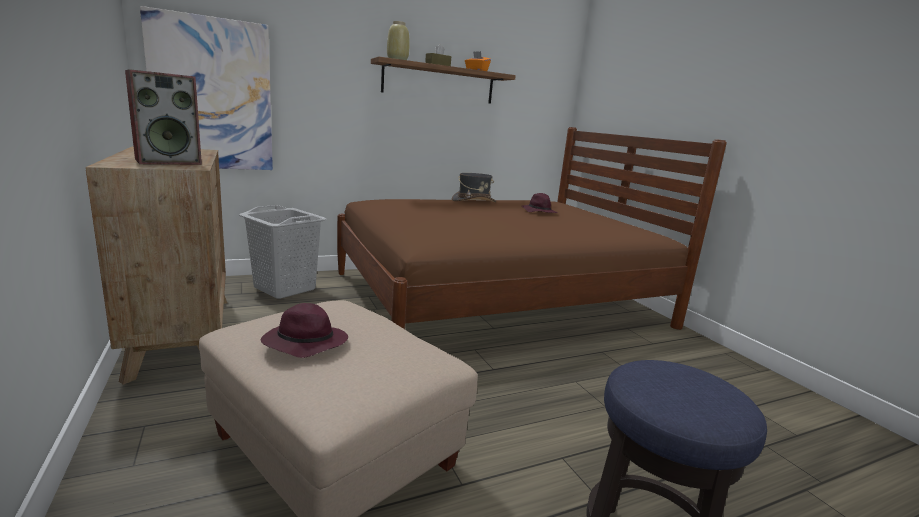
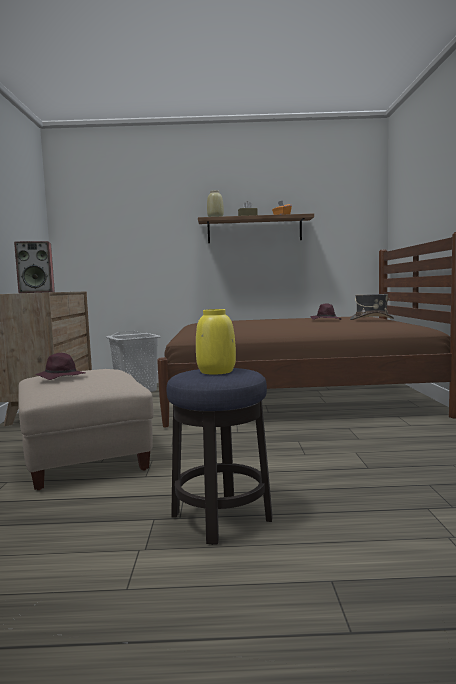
camera: 25 degrees right, 10 degrees down
(212, 95) = (95, 260): picture -> none
(473, 201) = (280, 318): grey hat -> grey hat (371, 319)
(680, 384) = (216, 371): none -> yellow vase

